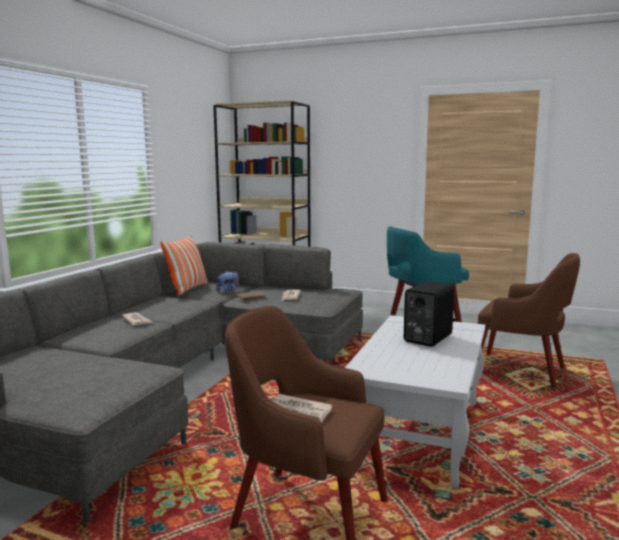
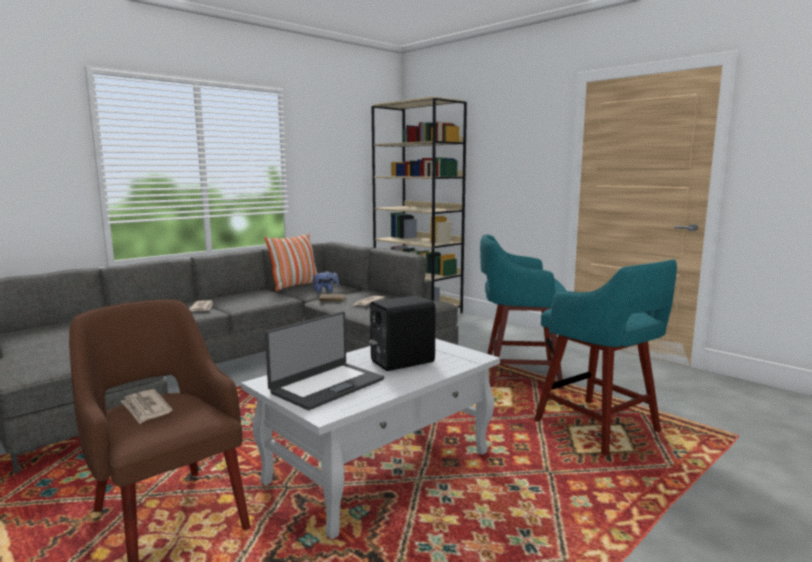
camera: 25 degrees right, 0 degrees up
(411, 364) = (326, 385): none -> laptop
(522, 371) = (599, 427): brown armchair -> turquoise stool

